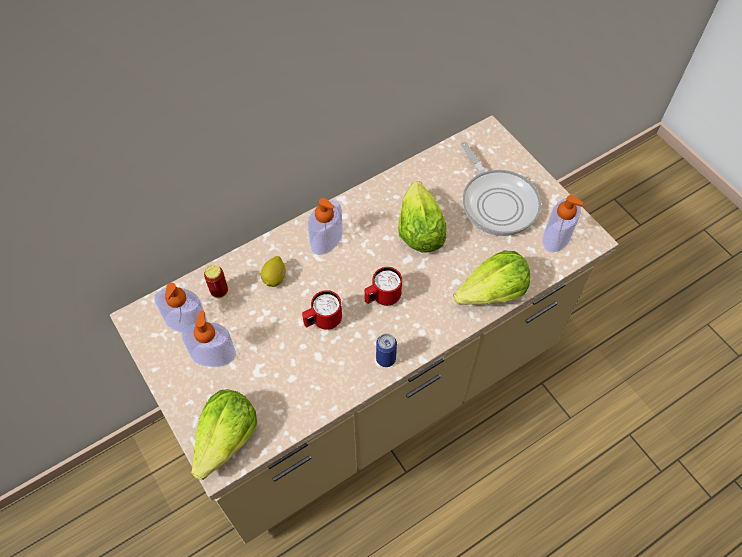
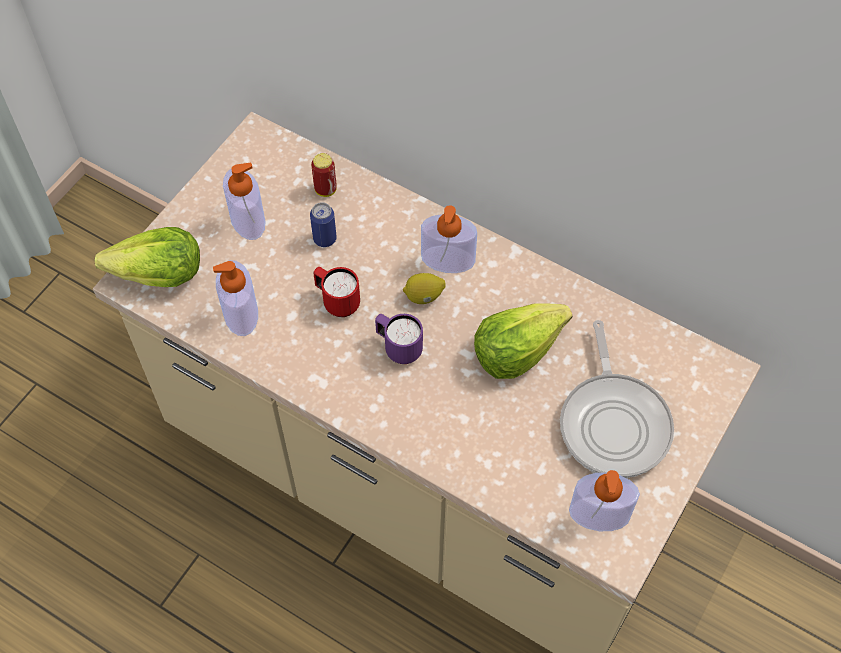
camera: 65 degrees right, 0 degrees up
(186, 321) = (275, 178): soap dispenser -> soap dispenser (241, 313)
(275, 278) = (369, 232): lemon -> lemon (424, 296)
(382, 298) = (398, 348): red mug -> purple mug
(386, 359) = (320, 383): can -> can (325, 239)
(492, 293) = (468, 465): lettuce -> none
(497, 202) = (613, 422): frying pan -> frying pan turned 45 degrees counterclockwise

